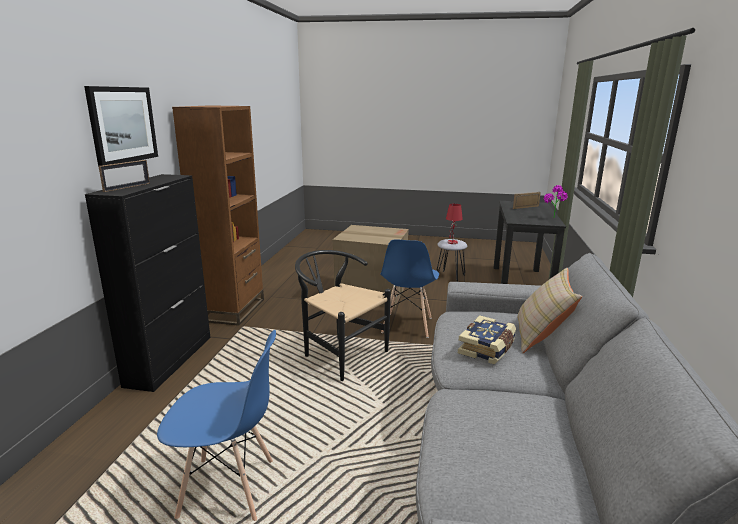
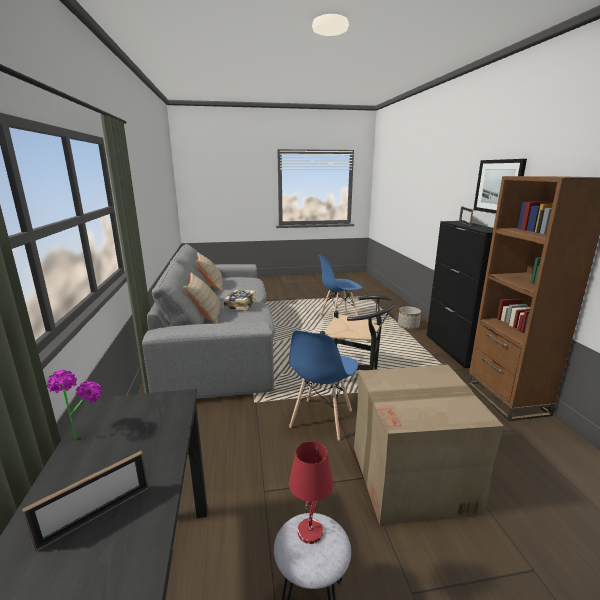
camera: 160 degrees right, 0 degrees up
(139, 420) = (408, 326): none -> planter
(407, 325) = (321, 419): blue chair -> blue chair turned 150 degrees counterclockwise
(576, 445) = (211, 287): none -> beige pillow

